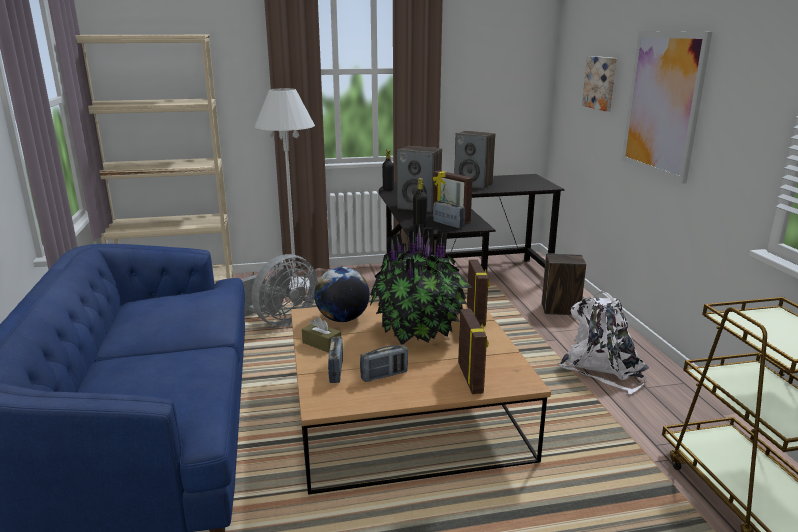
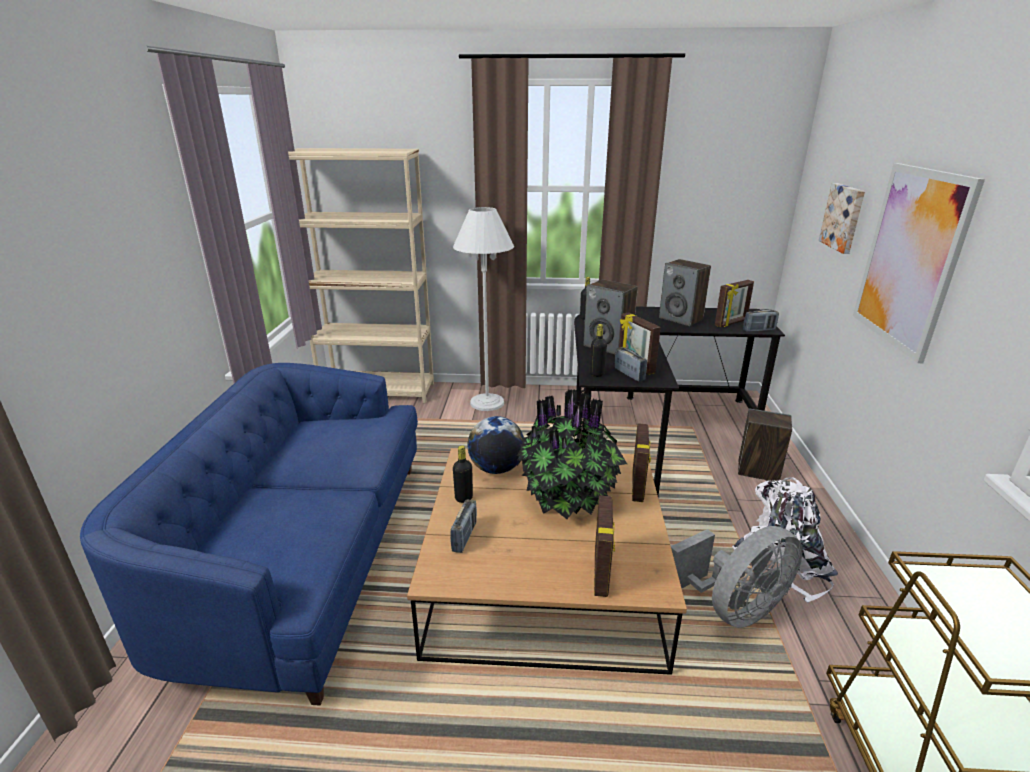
camera: 15 degrees right, 5 degrees up
(280, 321) = (459, 444): grey fan -> grey fan (733, 609)
(321, 344) = (463, 498): brown tissue box -> black bottle
(384, 375) = (510, 551): radio -> radio (759, 330)
(517, 184) = (731, 323): none -> picture frame

